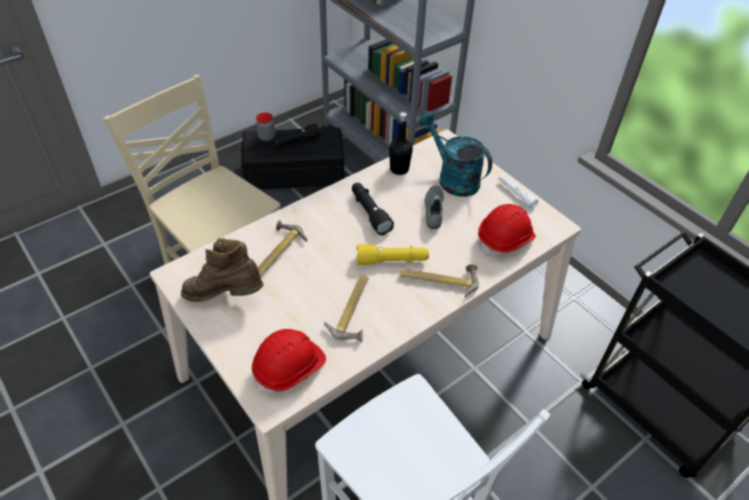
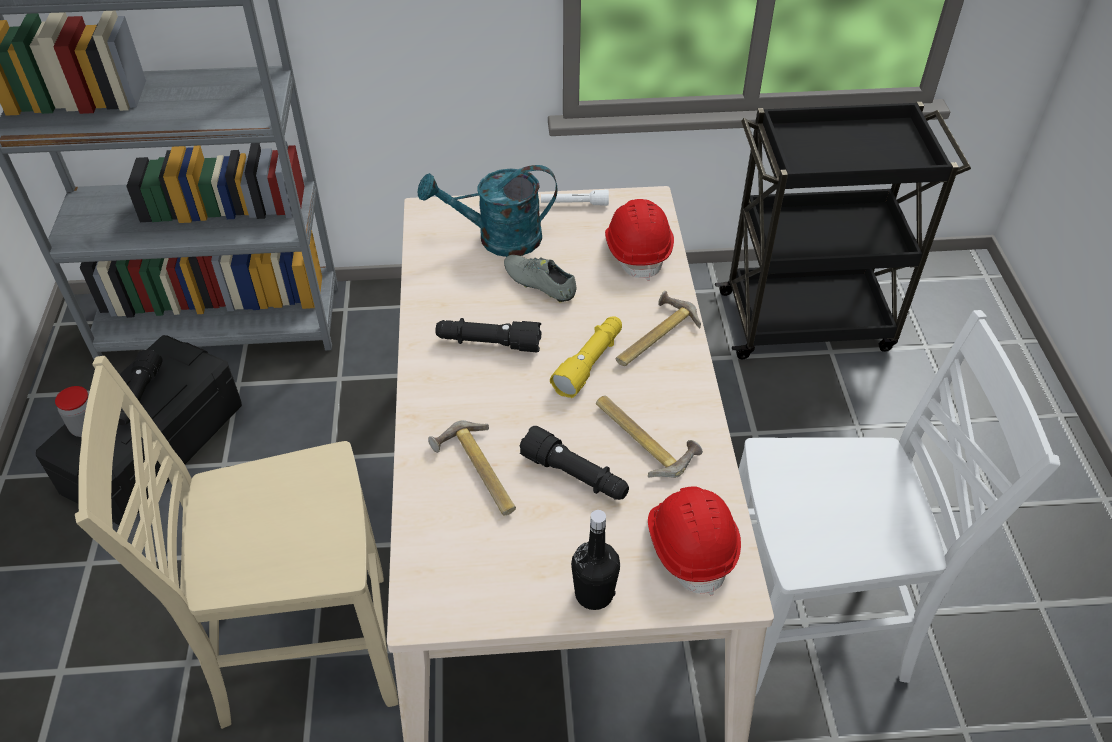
camera: 55 degrees left, 0 degrees up
(225, 296) = (514, 566): brown boot -> none
(303, 293) = (575, 476): none -> black flashlight
(399, 169) = (435, 277): black bottle -> black bottle (594, 594)

